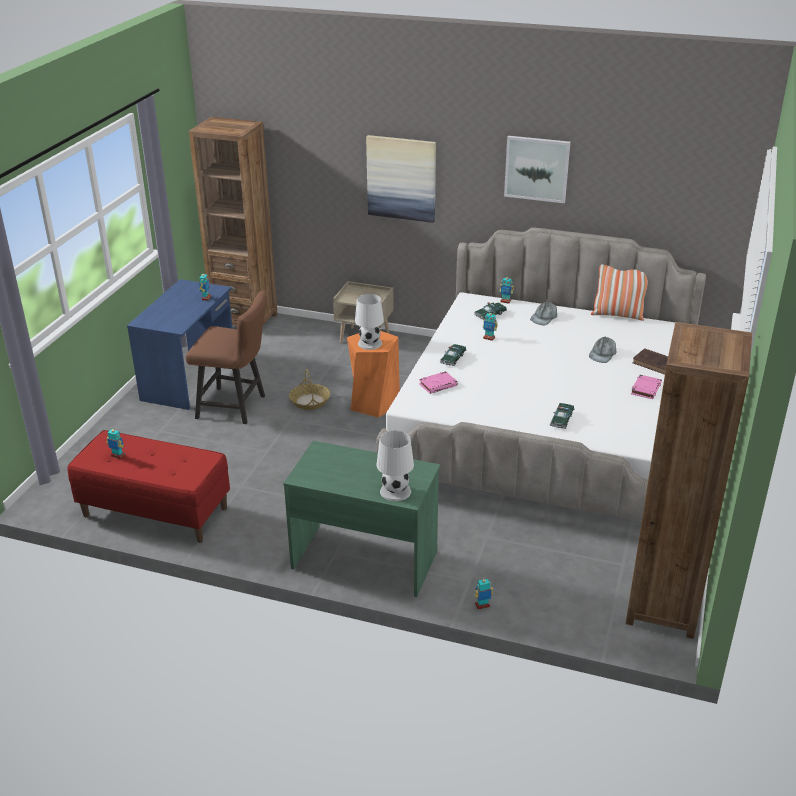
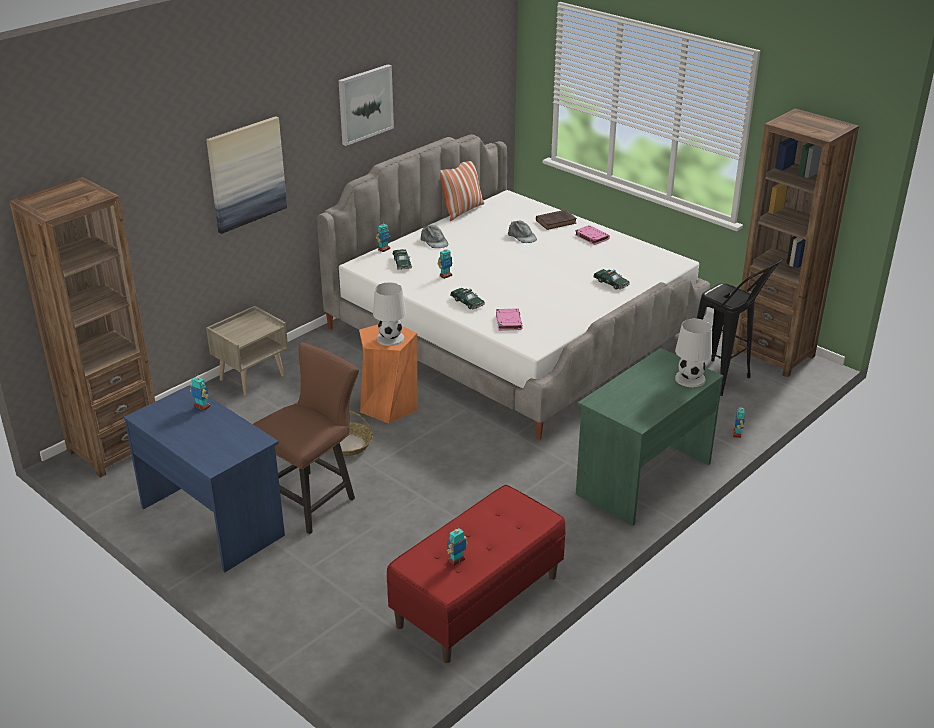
camera: 65 degrees left, 0 degrees up
(574, 579) = (725, 382): none -> black stool

